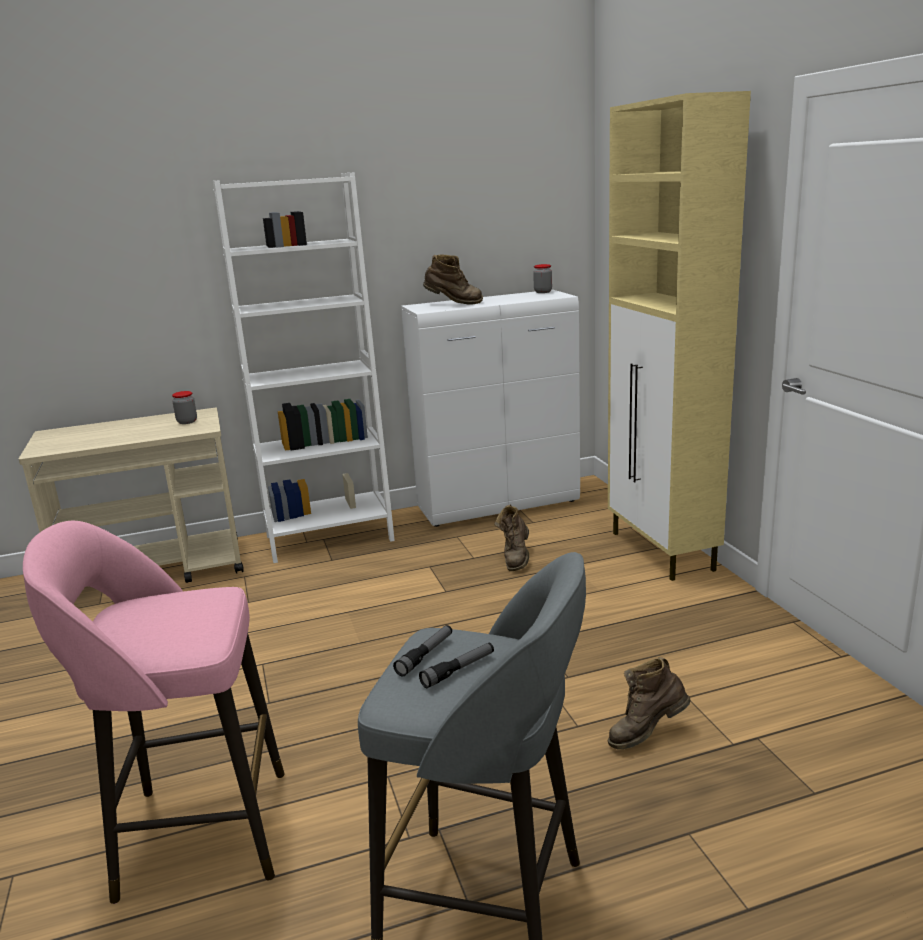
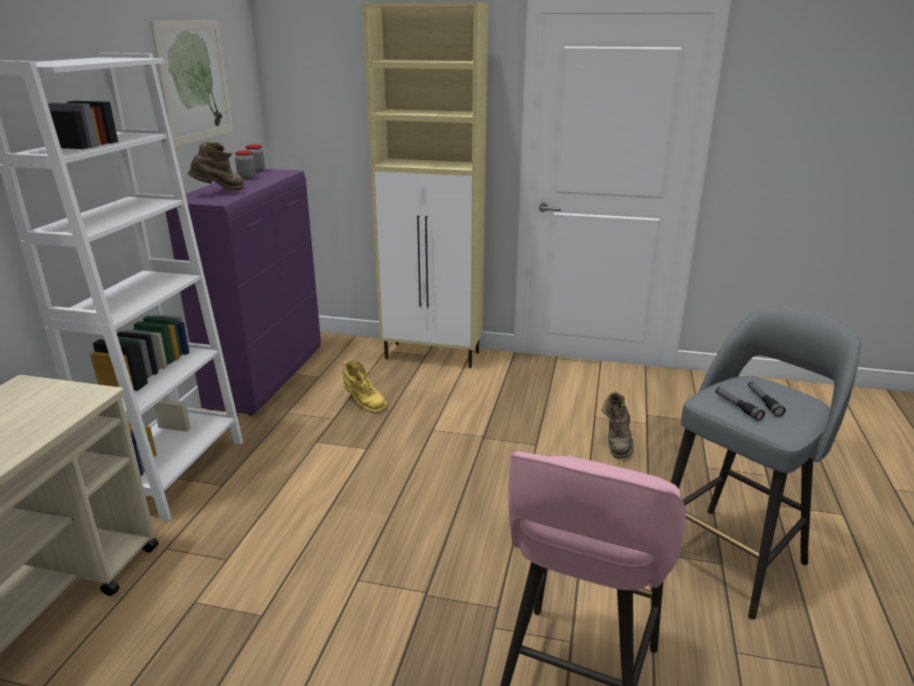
camera: 60 degrees left, 5 degrees up
(187, 422) = (38, 399): jar -> jar (247, 178)
(477, 198) = (194, 81): none -> picture
(499, 505) = (267, 377): white cabinet -> purple cabinet
(516, 559) = (363, 404): brown boot -> yellow boot

